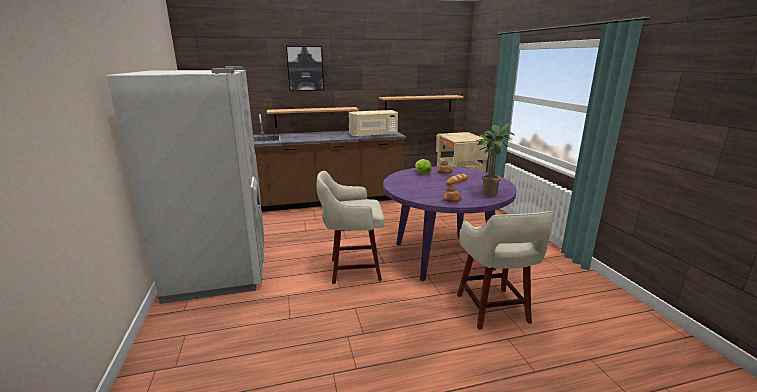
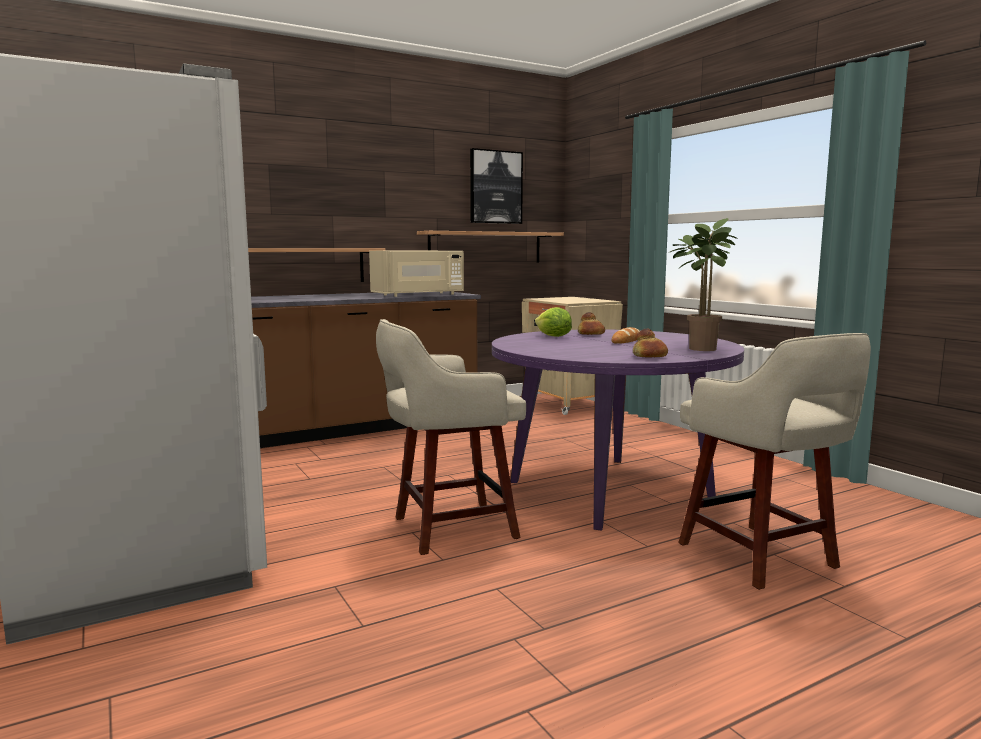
camera: 15 degrees left, 10 degrees down
(305, 68) = (278, 171): picture -> picture (495, 187)

